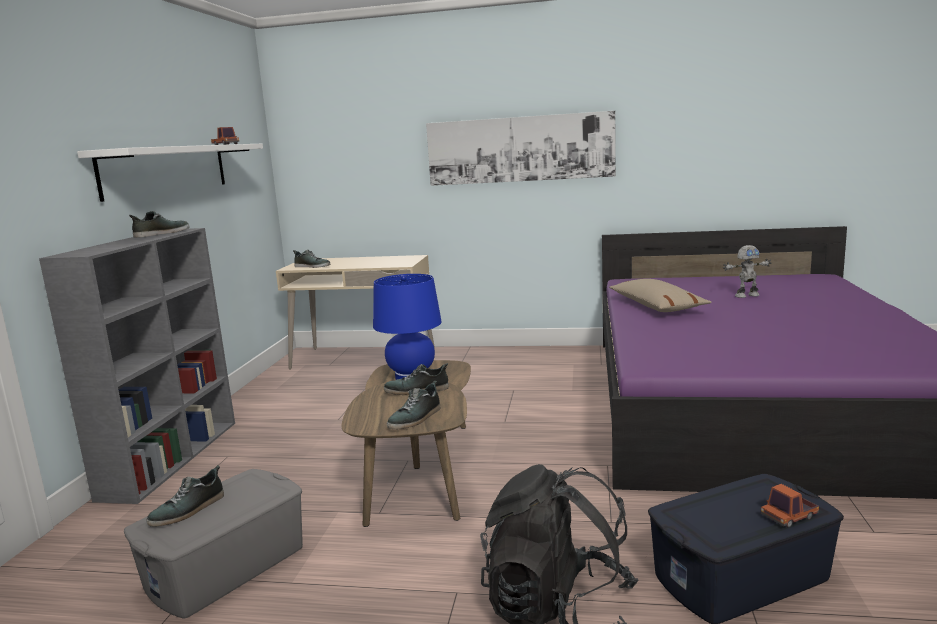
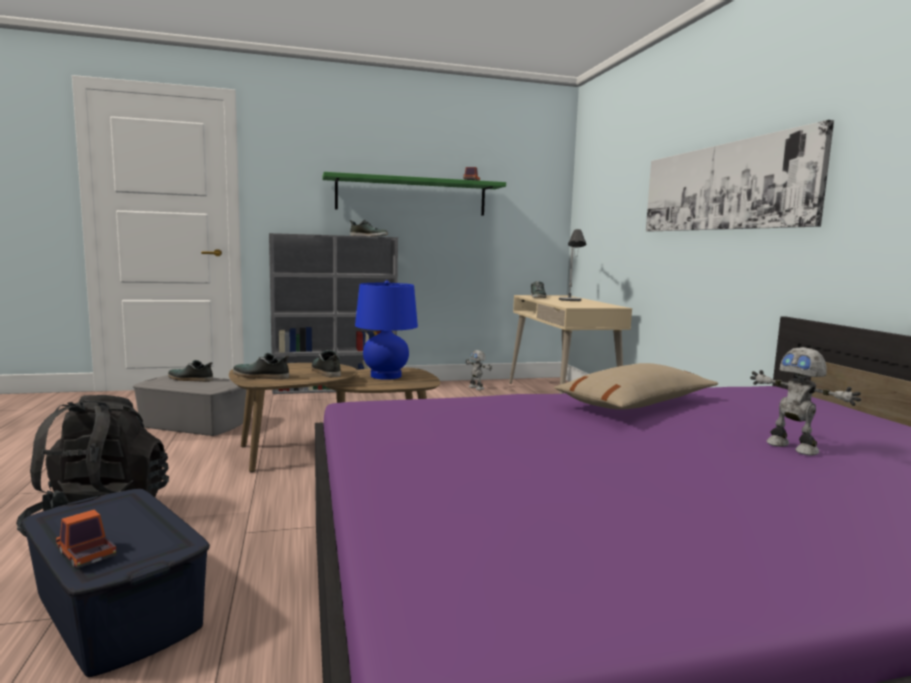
camera: 65 degrees right, 5 degrees down
(167, 170) = (411, 196): white shelf -> green shelf
(284, 384) = (477, 388): none -> toy robot
(368, 262) = (571, 302): none -> table lamp

